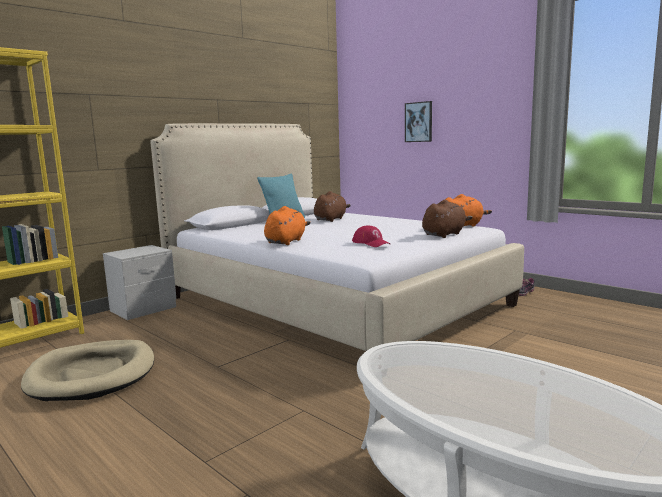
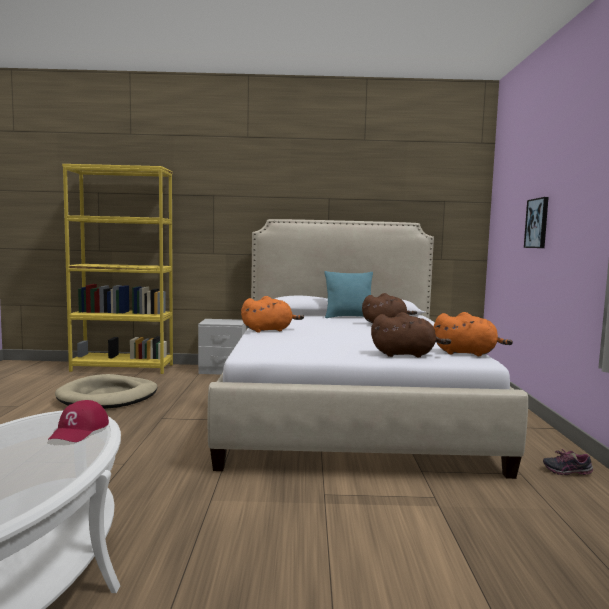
camera: 45 degrees right, 5 degrees down
(371, 243) = (302, 344): red cap -> red cap (79, 430)

